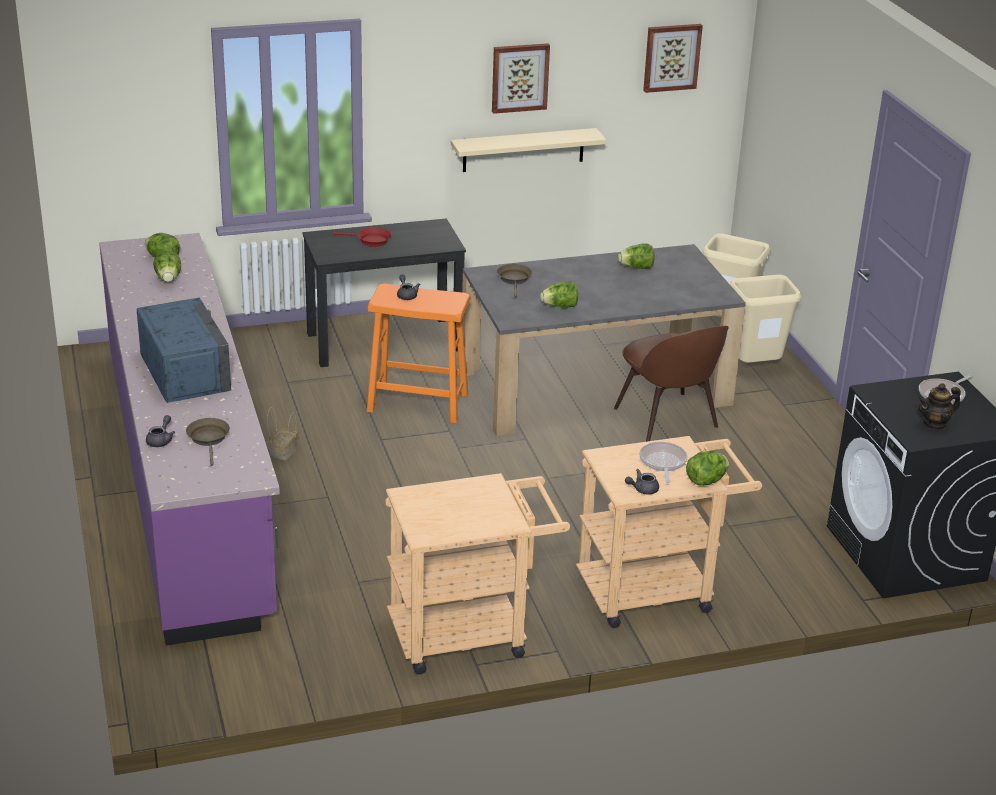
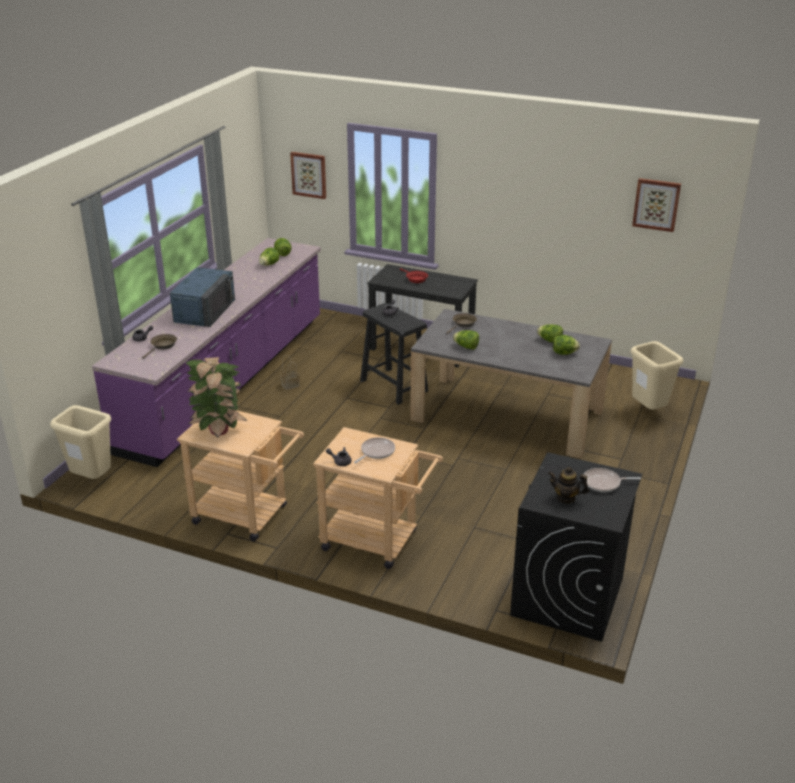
camera: 40 degrees right, 0 degrees up
(417, 402) = (393, 386): orange stool -> black stool
(445, 514) = (219, 429): none -> potted plant
(519, 77) = (541, 195): picture -> picture (309, 174)
(523, 150) = (541, 247): beige shelf -> none
(668, 420) = (525, 451): brown chair -> none
(706, 481) = (383, 472): lettuce -> lettuce (564, 353)
(755, 368) = (630, 442): beige trash can -> beige trash can (92, 480)

